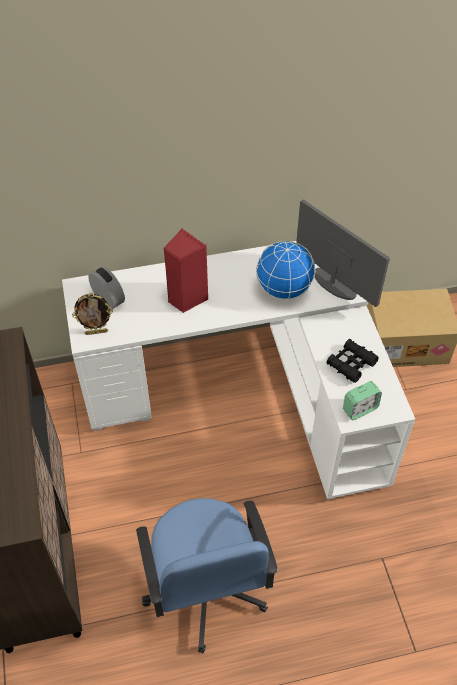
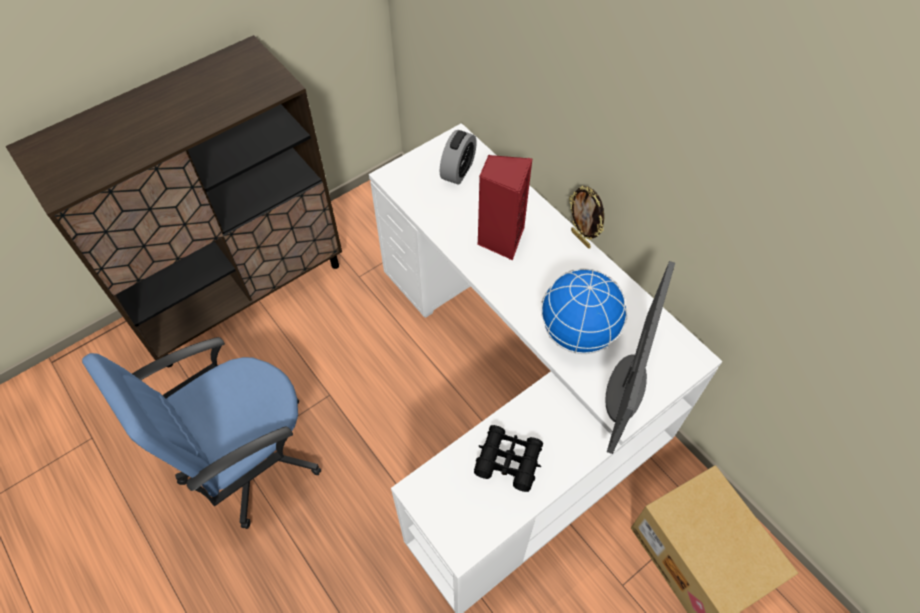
camera: 65 degrees right, 5 degrees up
(96, 332) = (407, 181): picture frame -> picture frame (581, 239)
(359, 409) = (439, 497): alarm clock -> none

